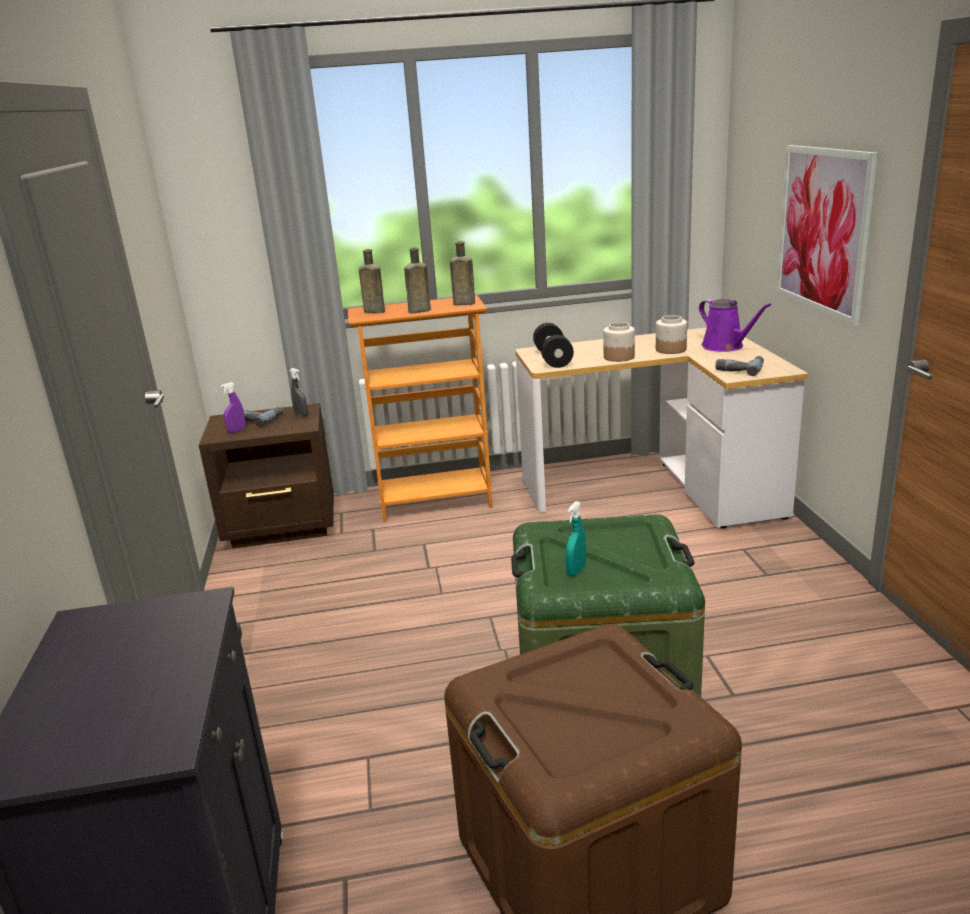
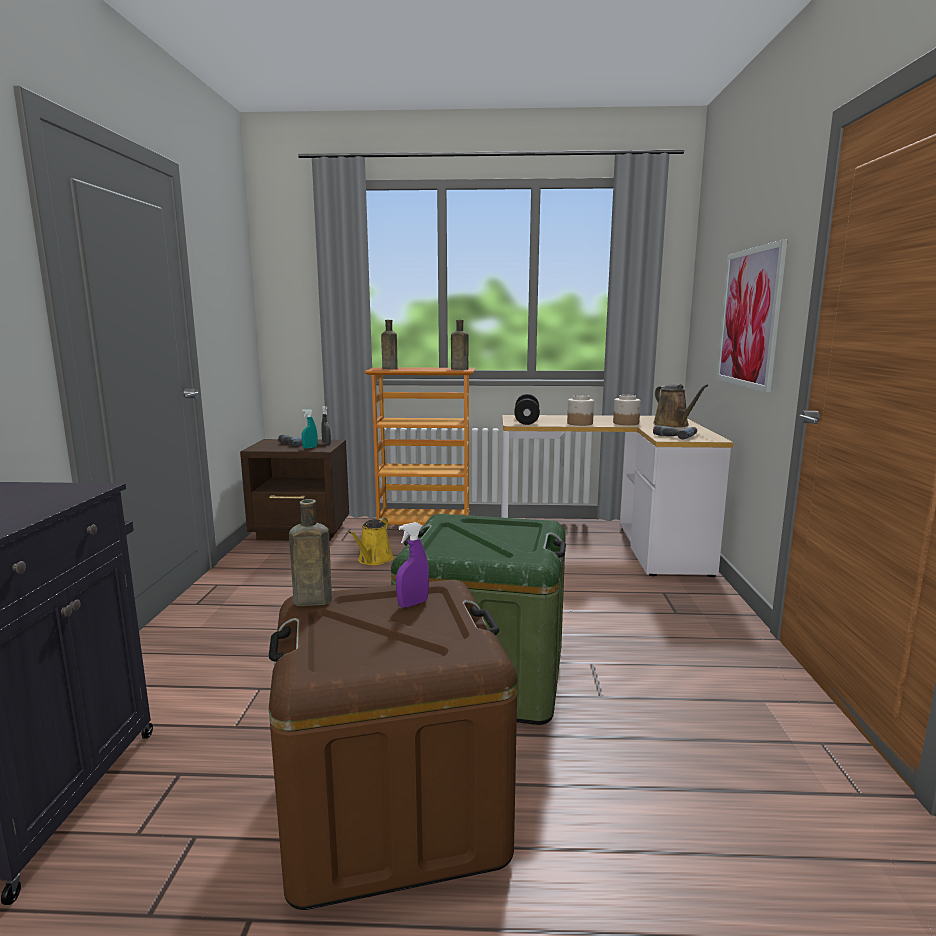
camera: 10 degrees right, 10 degrees down
(237, 430) = (273, 447): purple spray bottle -> purple spray bottle (413, 603)
(398, 556) = (374, 560): none -> yellow watering can
(418, 311) = (421, 370): brown bottle -> brown bottle (310, 601)
(576, 570) = (456, 545): turquoise spray bottle -> turquoise spray bottle (310, 447)
(725, 347) = (673, 425): purple watering can -> brown watering can

